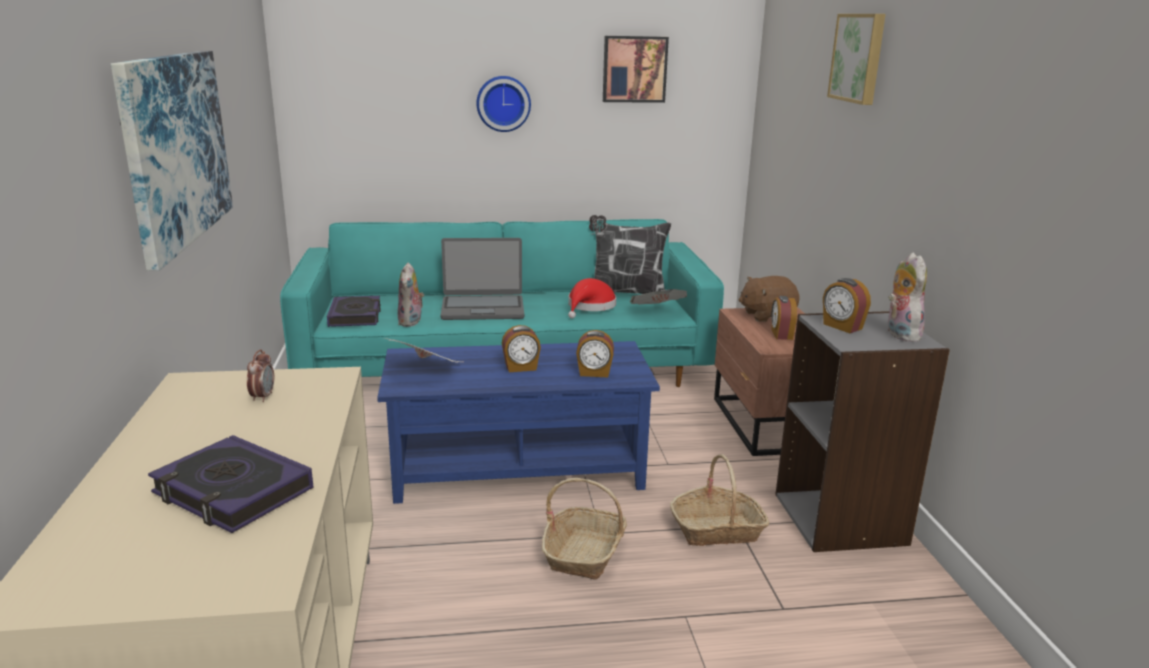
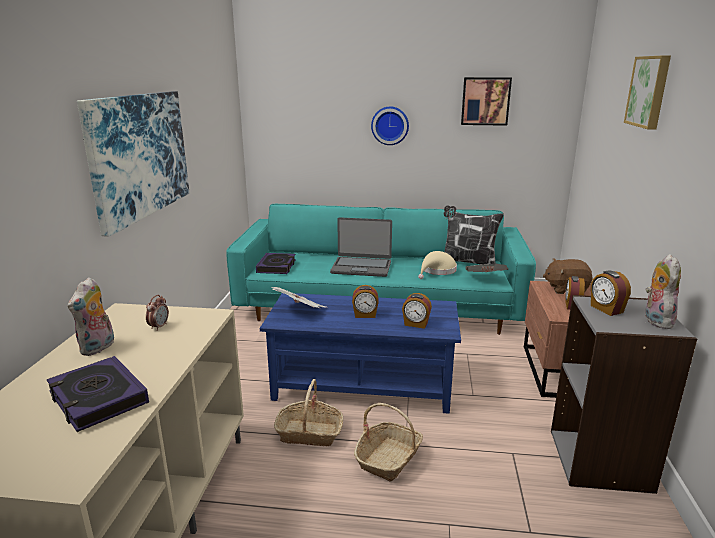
camera: 15 degrees right, 0 degrees up
(411, 322) = (310, 273): plush toy -> plush toy (98, 348)
(590, 306) = (437, 271): red hat -> beige hat
(717, 530) = (495, 454): basket -> basket (309, 433)

